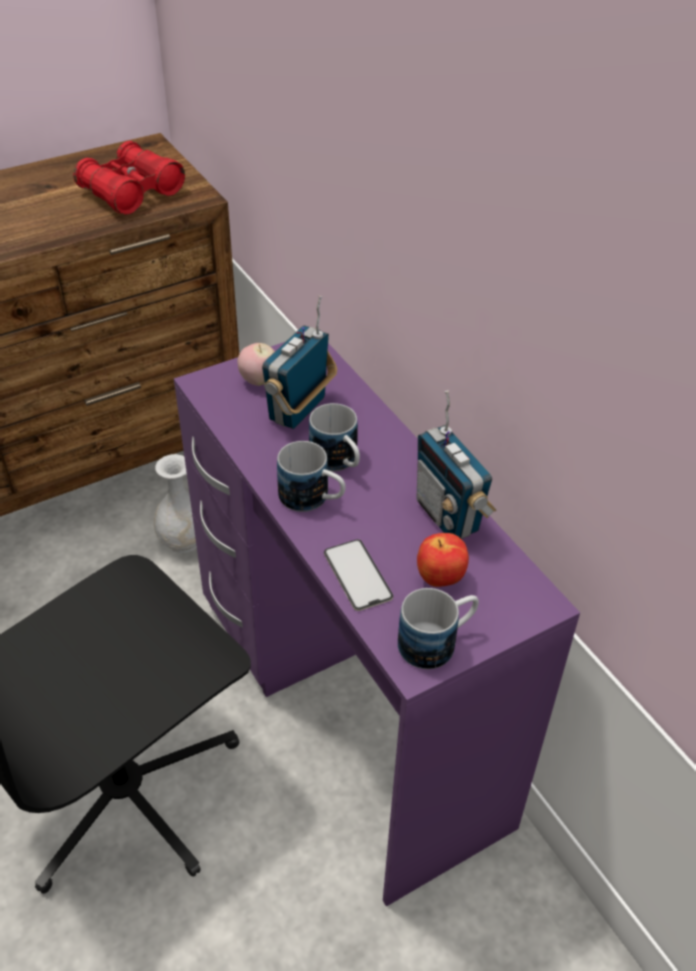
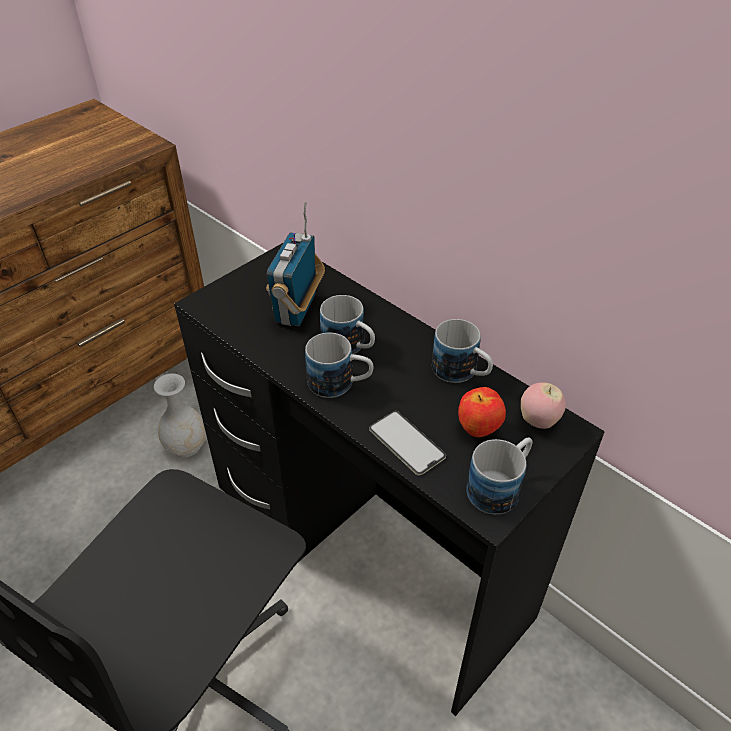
camera: 15 degrees left, 0 degrees up
(131, 192) = (85, 150): red binoculars -> none
(258, 381) = (252, 291): apple -> apple (538, 421)
(349, 708) = (370, 554): purple desk -> black desk
(448, 516) = (461, 373): radio -> mug

